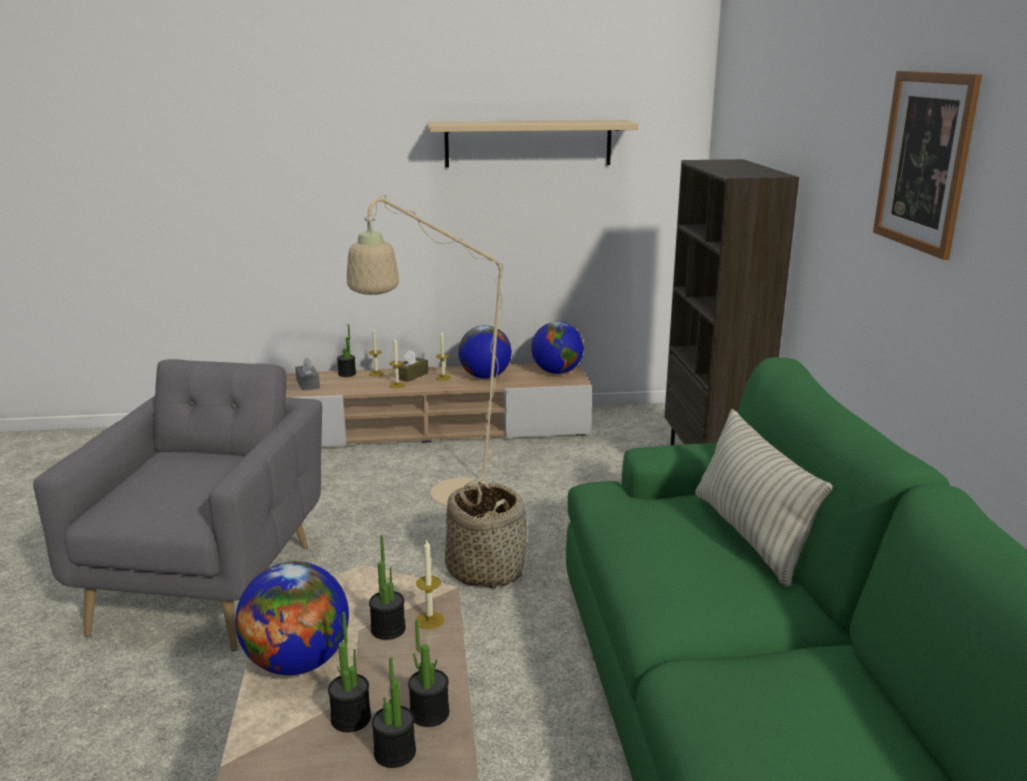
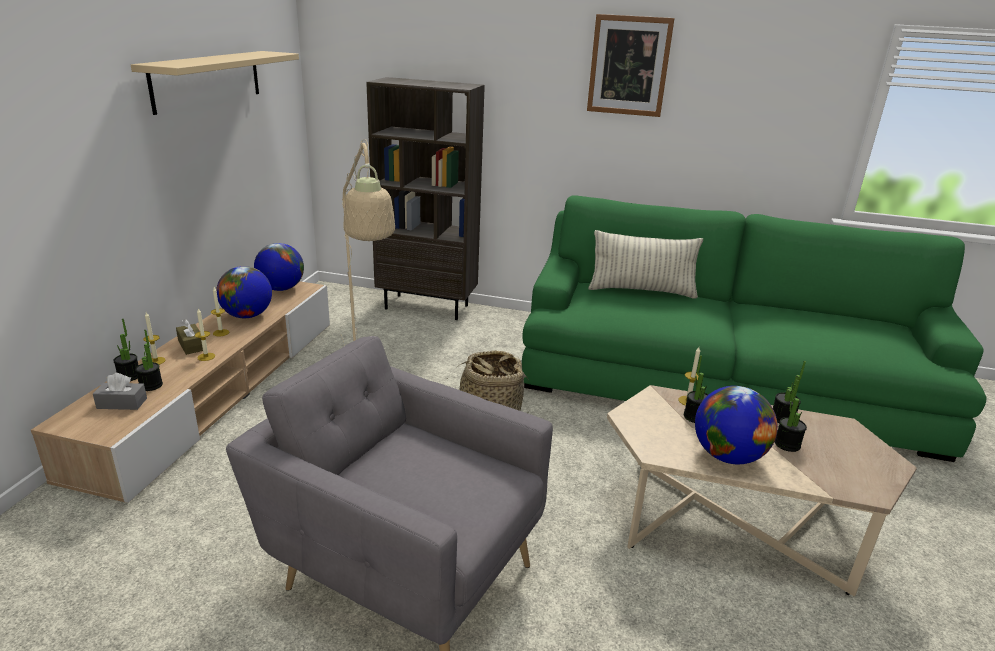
camera: 70 degrees left, 5 degrees up
(395, 752) = (817, 435): potted plant -> potted plant (151, 385)

